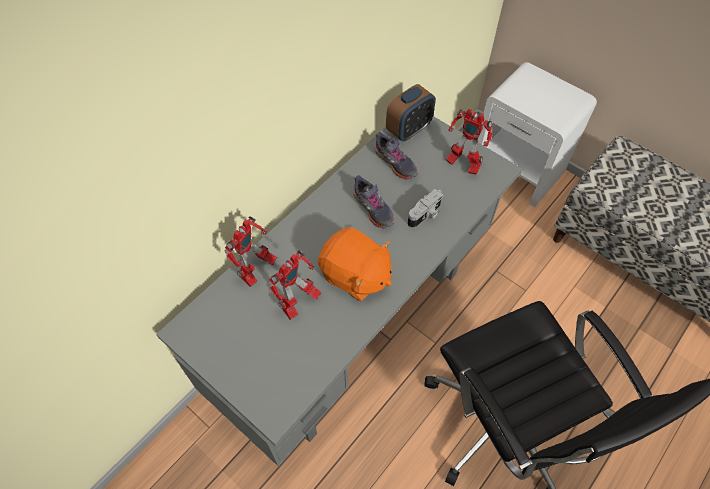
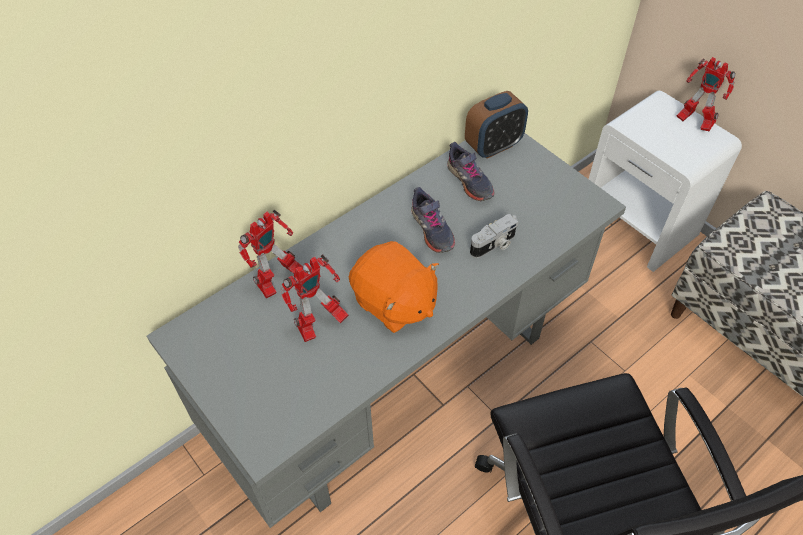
camera: 10 degrees right, 5 degrees down
(462, 164) = (551, 192): toy robot -> toy robot (693, 122)

